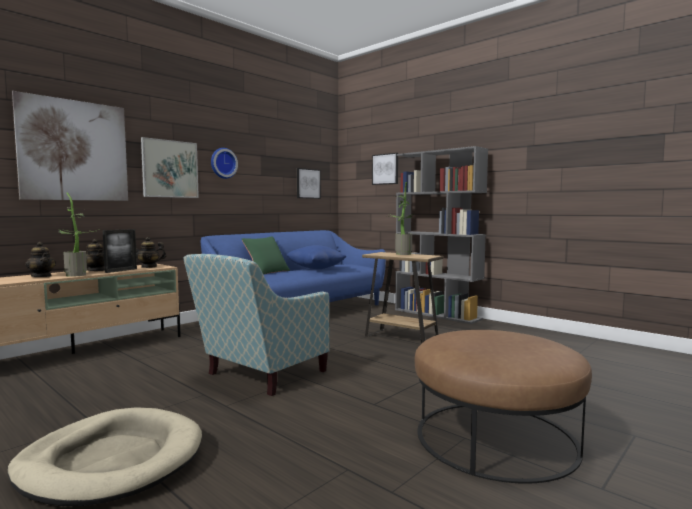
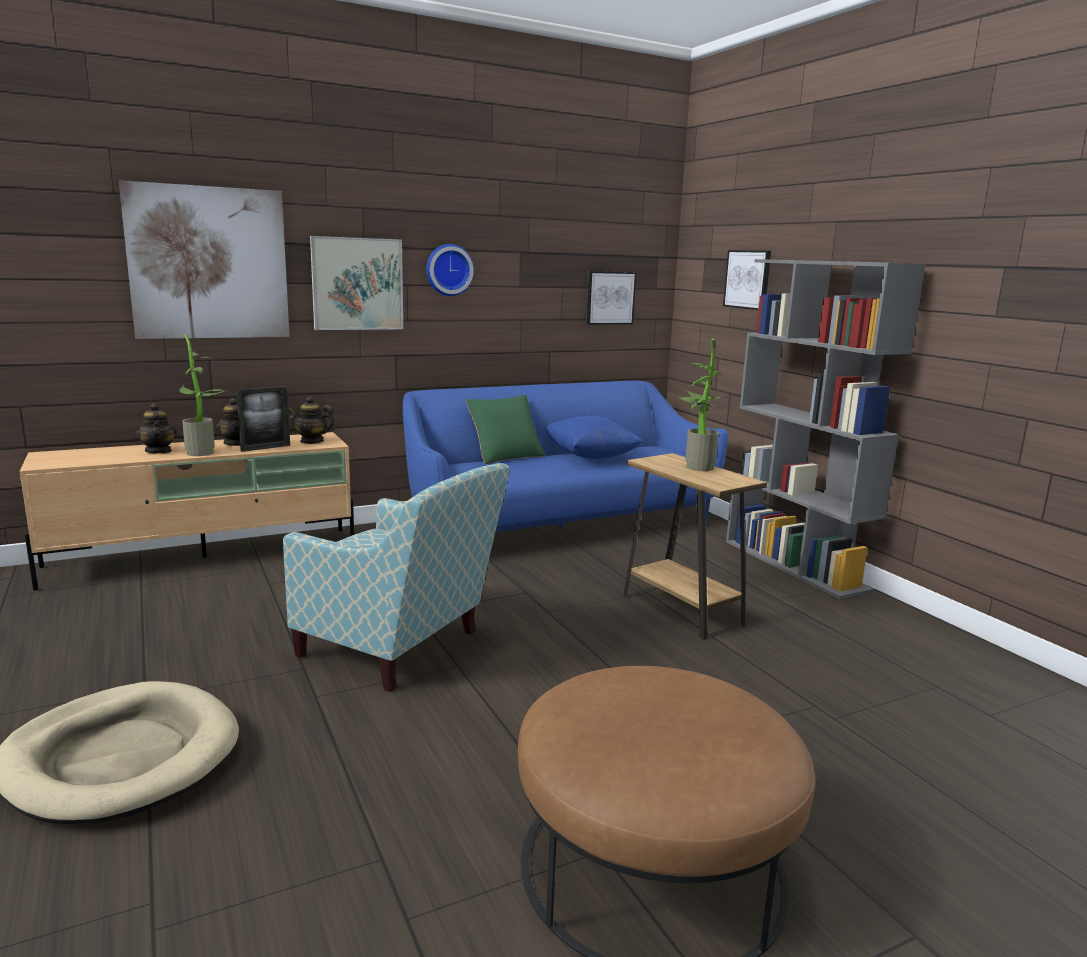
camera: 20 degrees right, 10 degrees up
(259, 375) = (401, 648): armchair -> armchair turned 120 degrees counterclockwise

